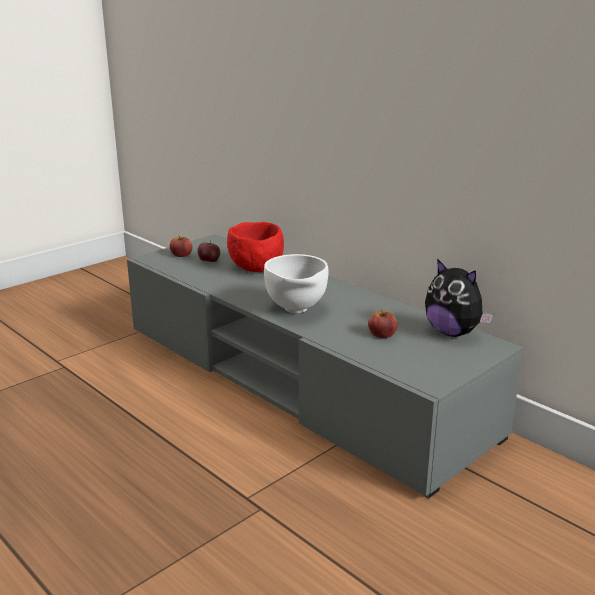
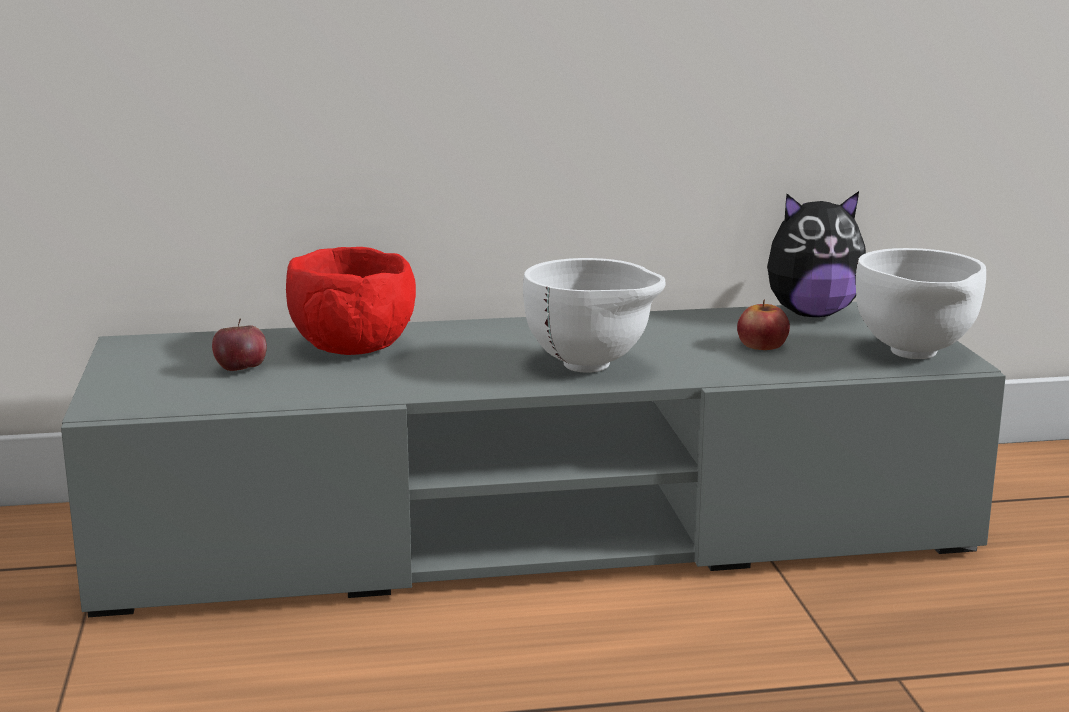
camera: 55 degrees left, 5 degrees down
(181, 254) = (151, 380): apple -> none
(426, 371) = (915, 355): none -> white bowl

